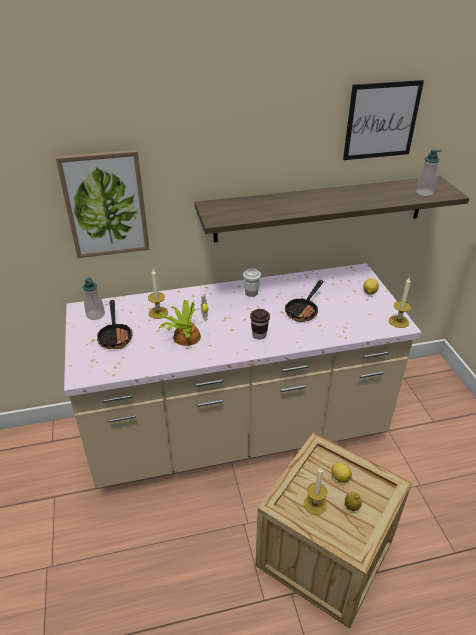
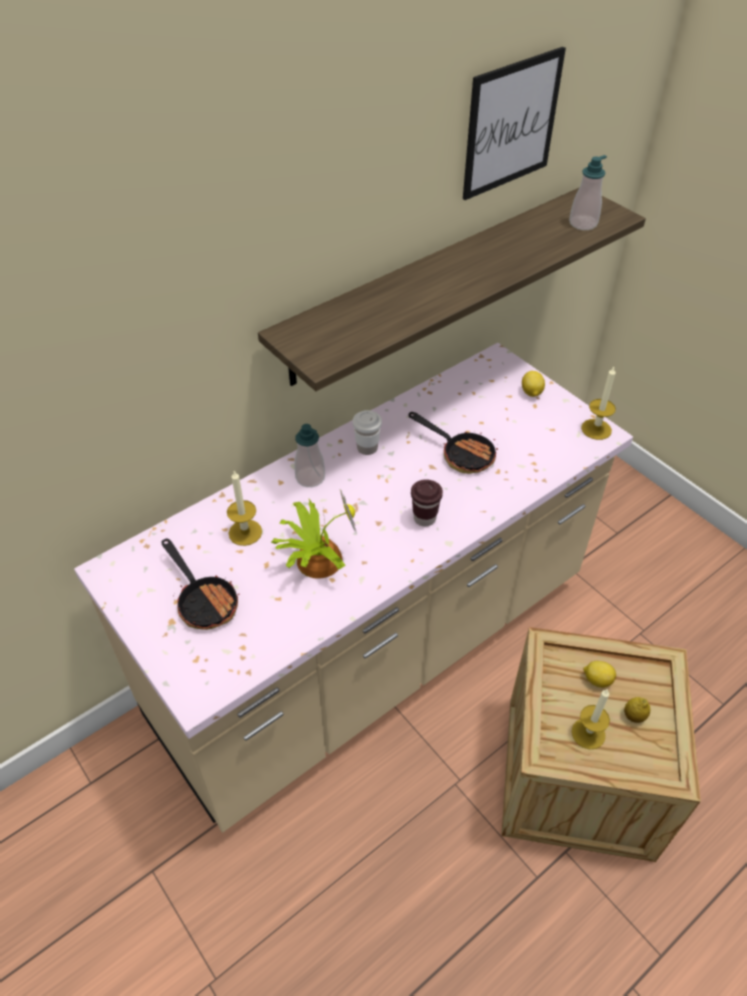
camera: 25 degrees left, 10 degrees up
(95, 315) = (142, 573): soap dispenser -> soap dispenser (310, 477)
(105, 204) = (116, 385): picture -> none
(303, 310) = (461, 454): frying pan -> frying pan turned 60 degrees counterclockwise

